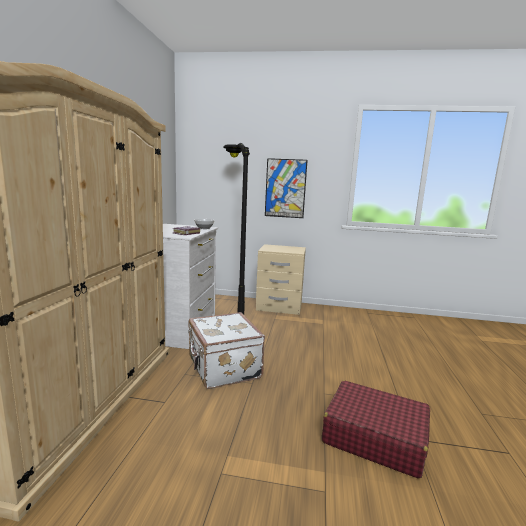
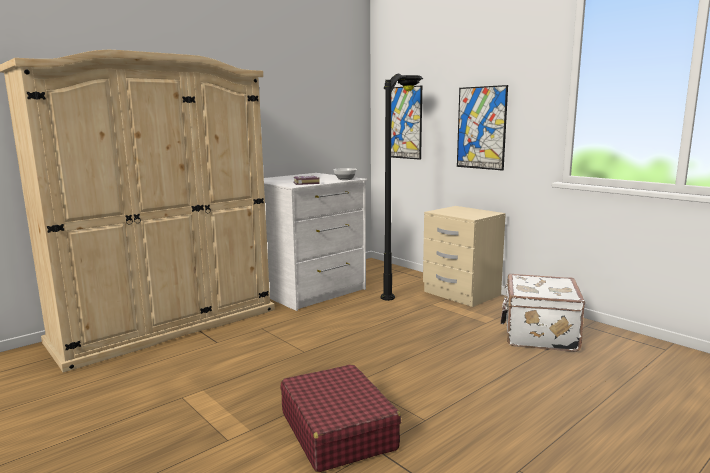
camera: 40 degrees right, 0 degrees up
(212, 181) = (403, 123): none -> picture
(223, 368) = (298, 333): white suitcase -> white suitcase (538, 334)

